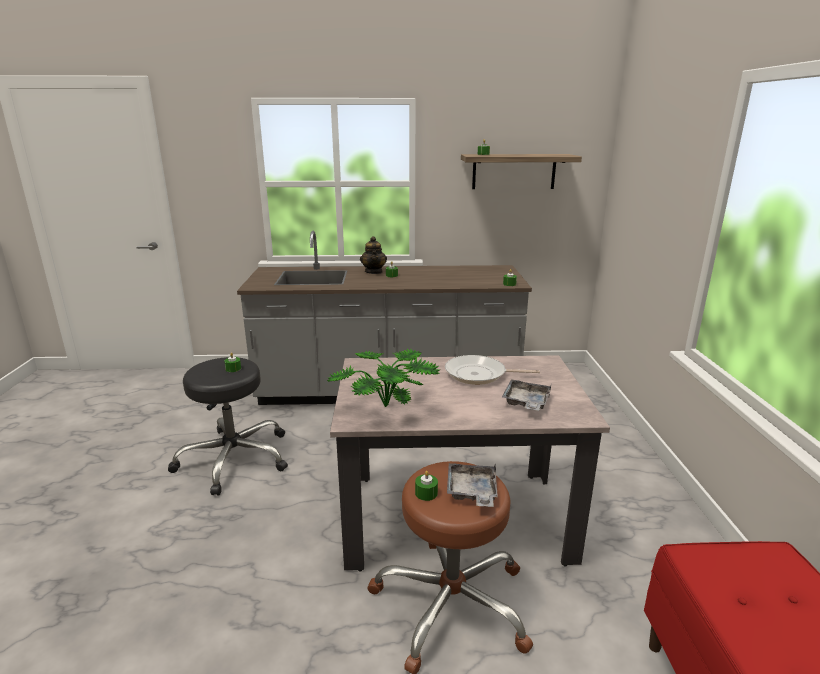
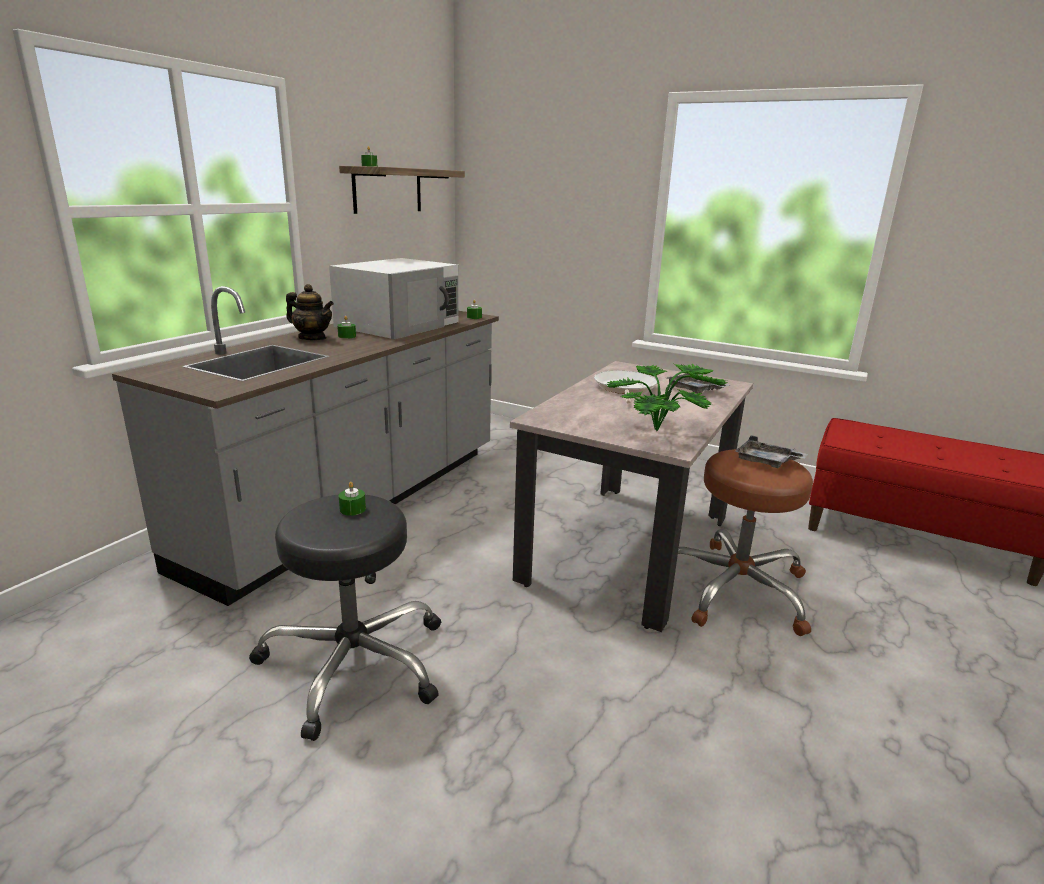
camera: 60 degrees left, 0 degrees up
(426, 493) = (759, 477): green candle -> none
(445, 276) = (399, 324): none -> white microwave
(479, 374) = (624, 388): frying pan -> frying pan turned 150 degrees clockwise

